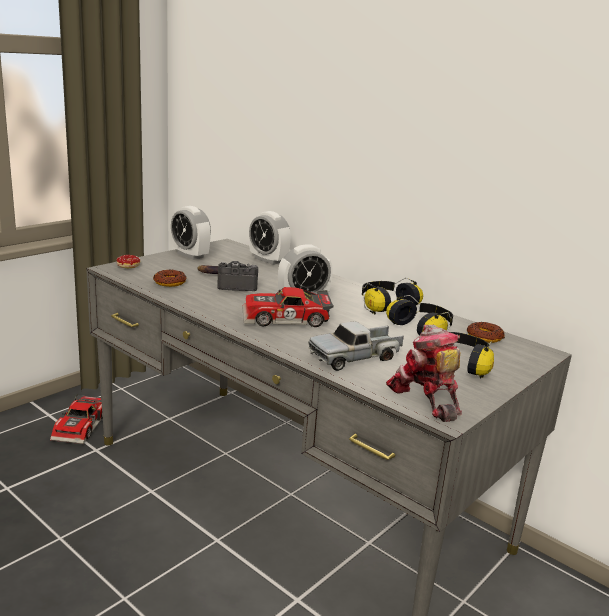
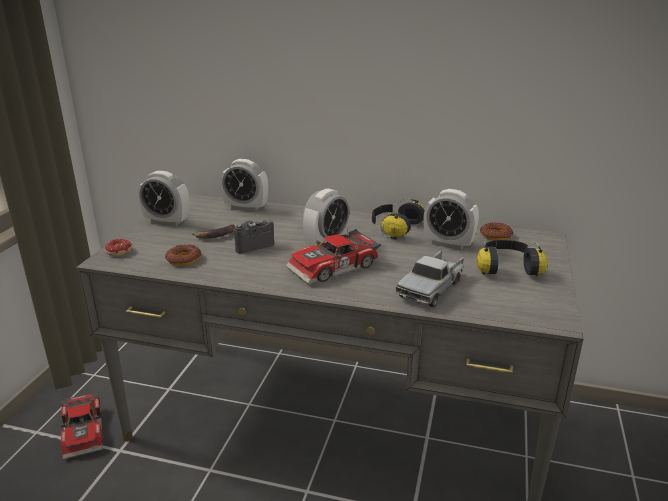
camera: 25 degrees left, 5 degrees up
(422, 330) = (448, 244): headphones -> alarm clock
(425, 398) = (524, 310): toy robot -> none

